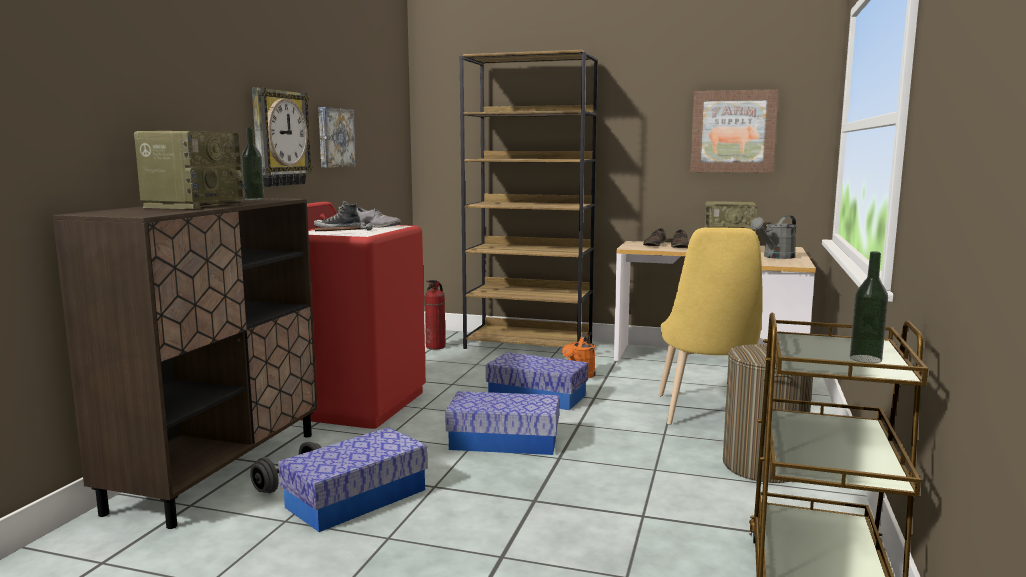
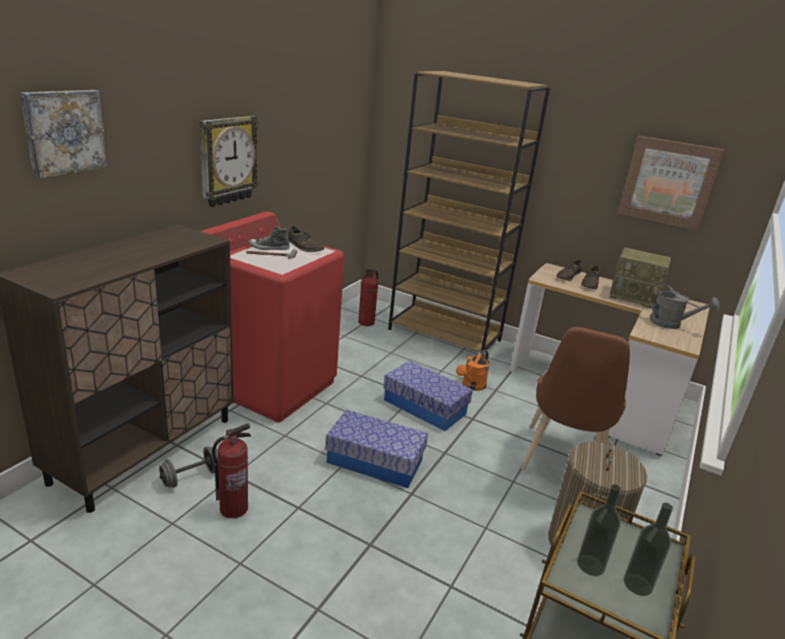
camera: 10 degrees right, 15 degrees up
(194, 205) = (122, 255): radio -> none
(254, 199) = (185, 236): bottle -> bottle (590, 565)
(334, 137) = (287, 148): picture -> picture (63, 132)
(356, 498) = (234, 508): storage box -> fire extinguisher
(376, 226) = (305, 247): grey shoe -> brown shoe
(706, 415) = (561, 463): yellow chair -> brown chair
(775, 257) = (671, 324): grey watering can -> grey watering can turned 120 degrees counterclockwise

